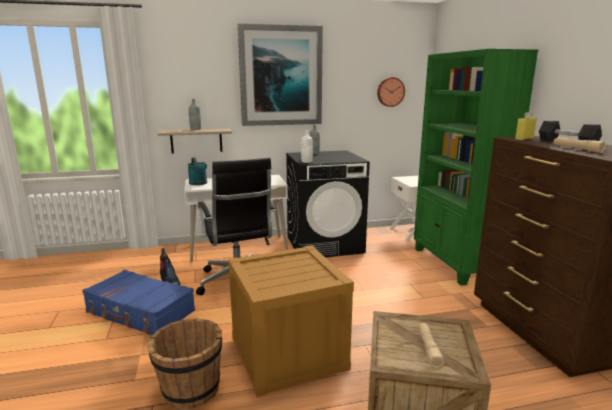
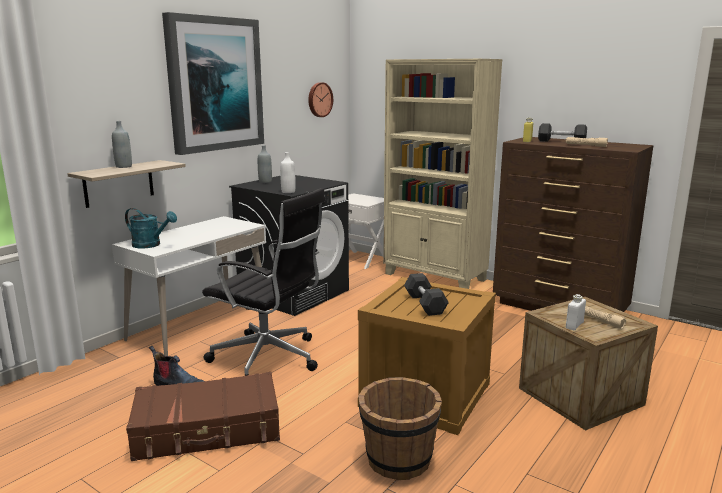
camera: 40 degrees left, 0 degrees up
(140, 312) = (208, 430): blue suitcase -> brown suitcase
(283, 271) = (425, 304): none -> grey dumbbell
(391, 342) = (574, 325): none -> white bottle
(454, 264) = (435, 277): green bookcase -> beige bookcase

